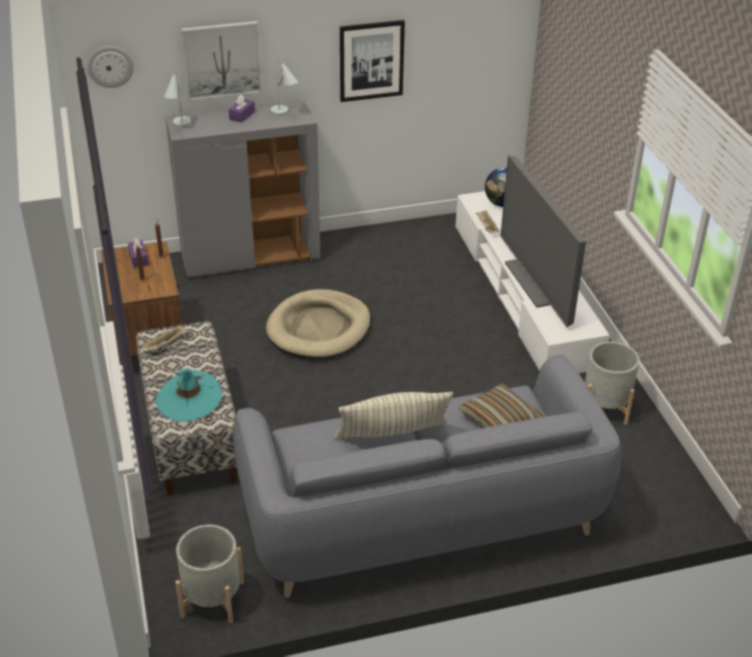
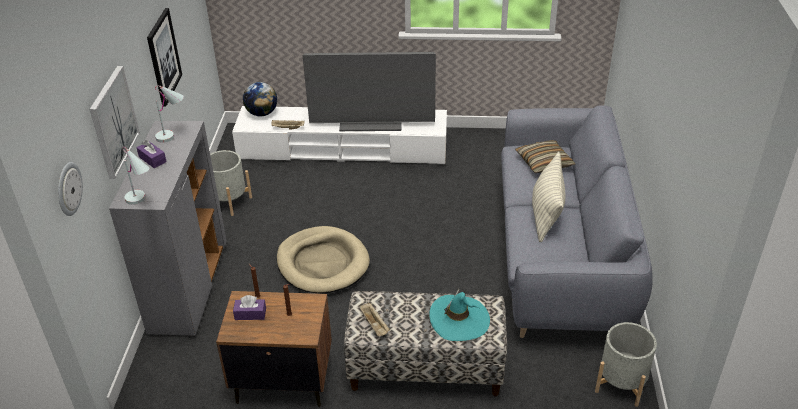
camera: 70 degrees left, 0 degrees up
(605, 407) = (482, 147): grey planter -> grey planter (229, 201)

